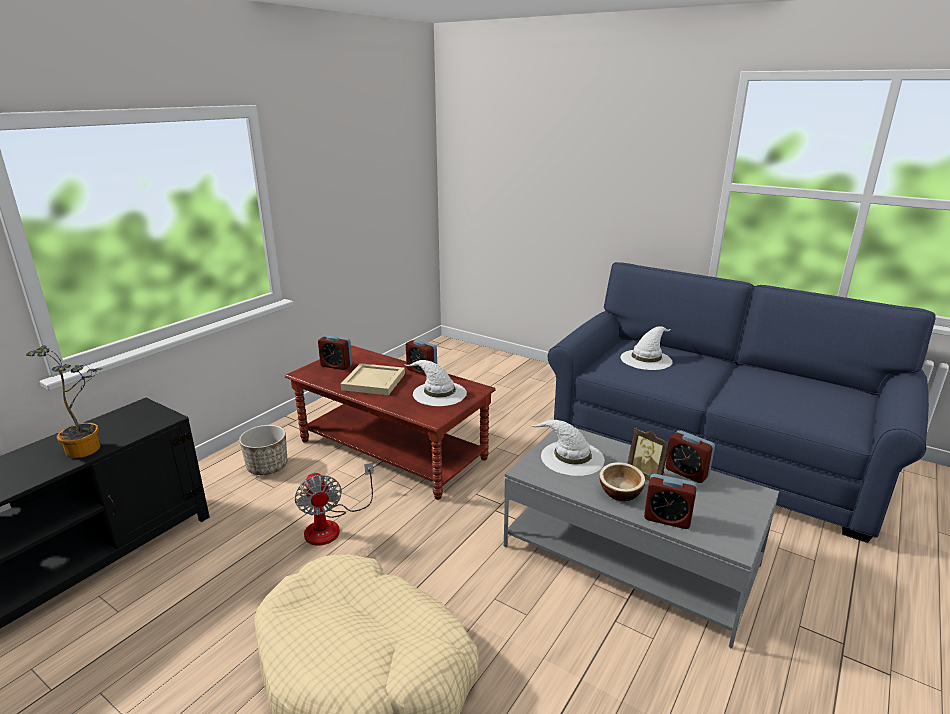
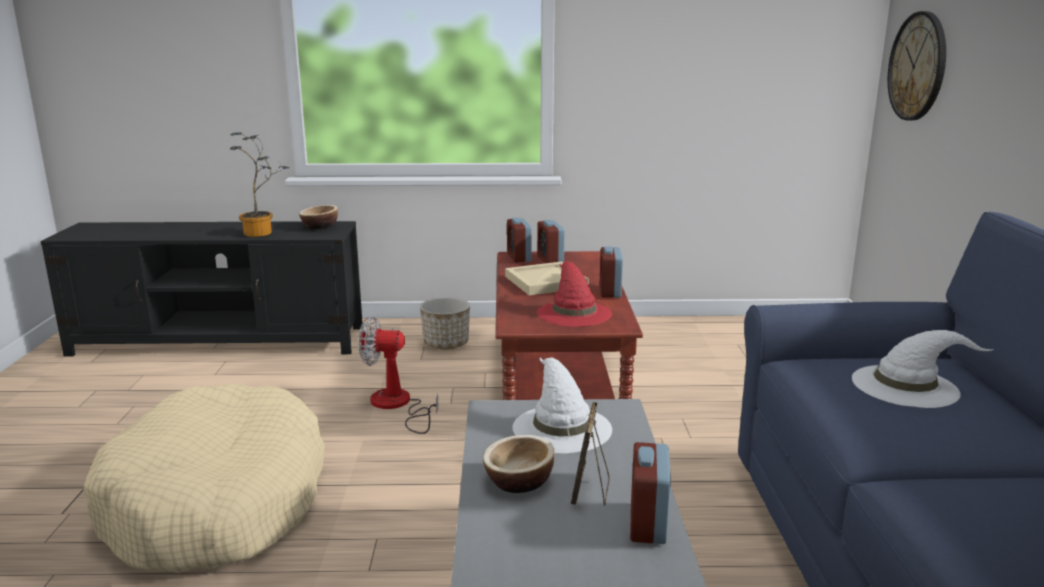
camera: 55 degrees right, 5 degrees down
(129, 416) = (320, 226): none -> bowl
(331, 525) = (397, 406): fan -> fan turned 60 degrees clockwise
(438, 393) = (573, 313): white hat -> red hat
(480, 179) = (918, 66): none -> wall clock
(667, 519) = (495, 532): alarm clock -> alarm clock (519, 257)

